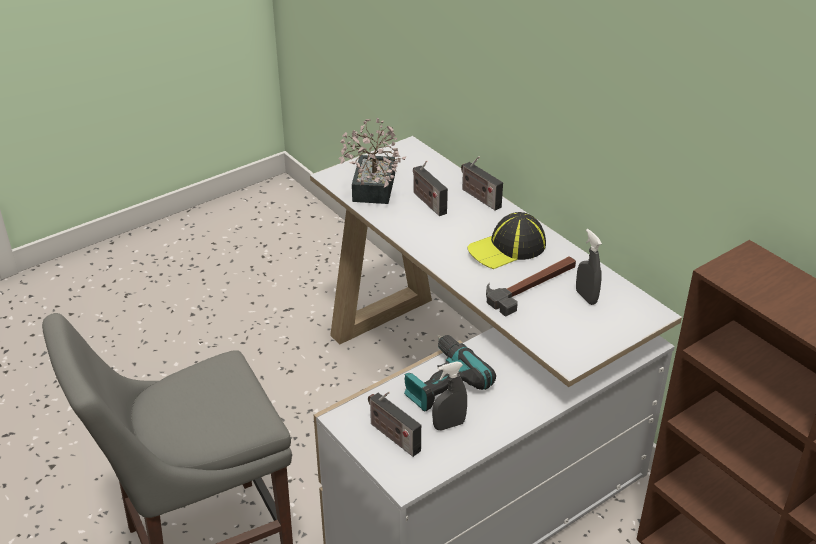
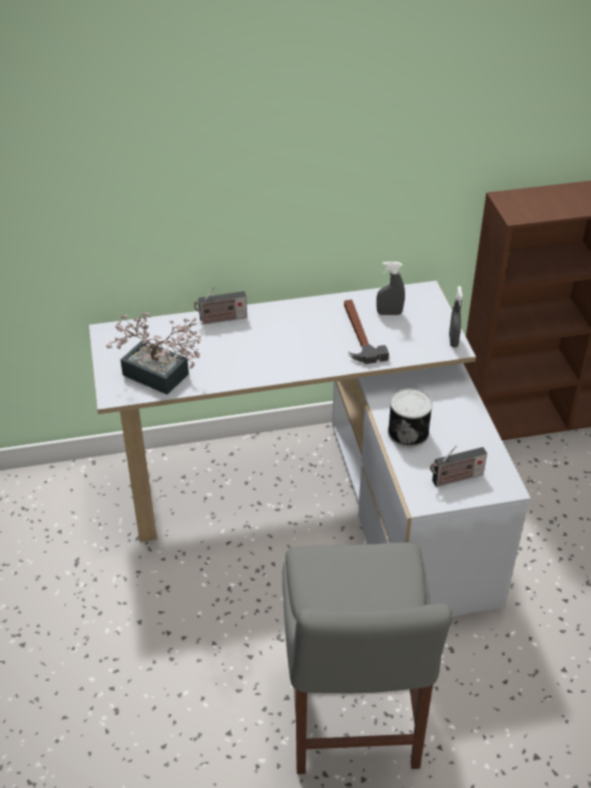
camera: 65 degrees left, 5 degrees up
(427, 202) = (204, 350): radio -> none
(441, 381) = (408, 431): power drill -> can
(449, 425) = (458, 444): grey spray bottle -> grey spray bottle (453, 341)
(507, 248) = (303, 329): cap -> none

